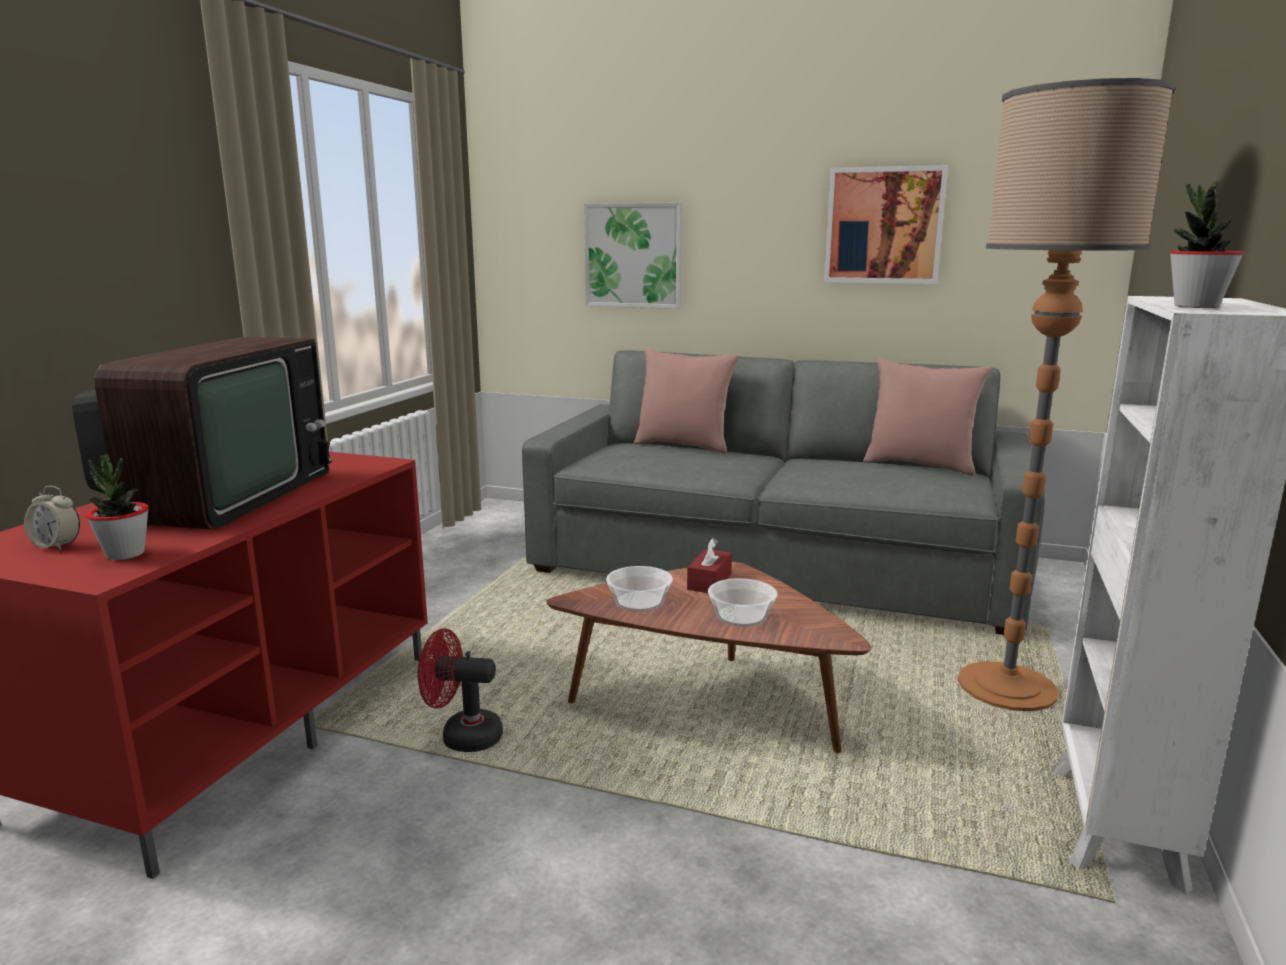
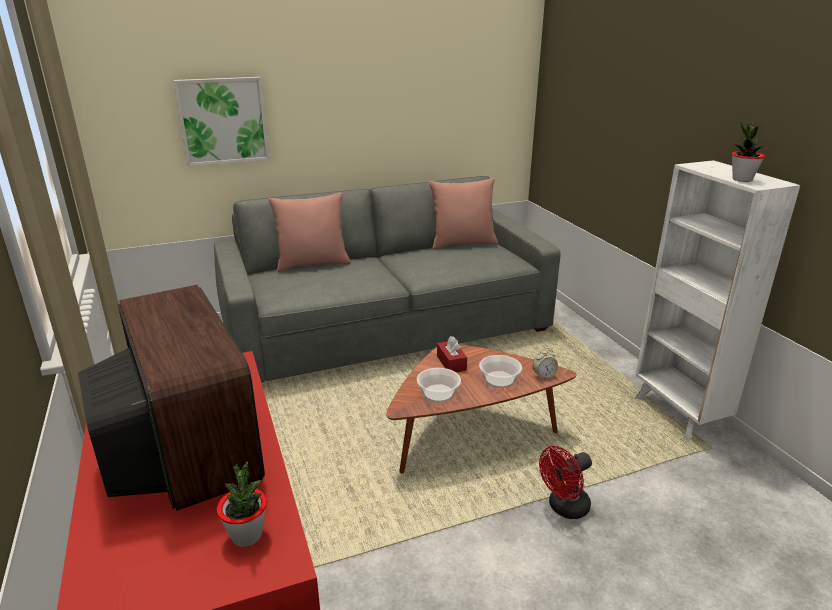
camera: 40 degrees left, 10 degrees up
(56, 546) = (165, 561): alarm clock -> alarm clock (544, 376)
(462, 736) = (372, 529): red fan -> red fan (564, 508)
(884, 225) = (406, 88): picture -> none
(1006, 688) = (573, 362): floor lamp -> none

